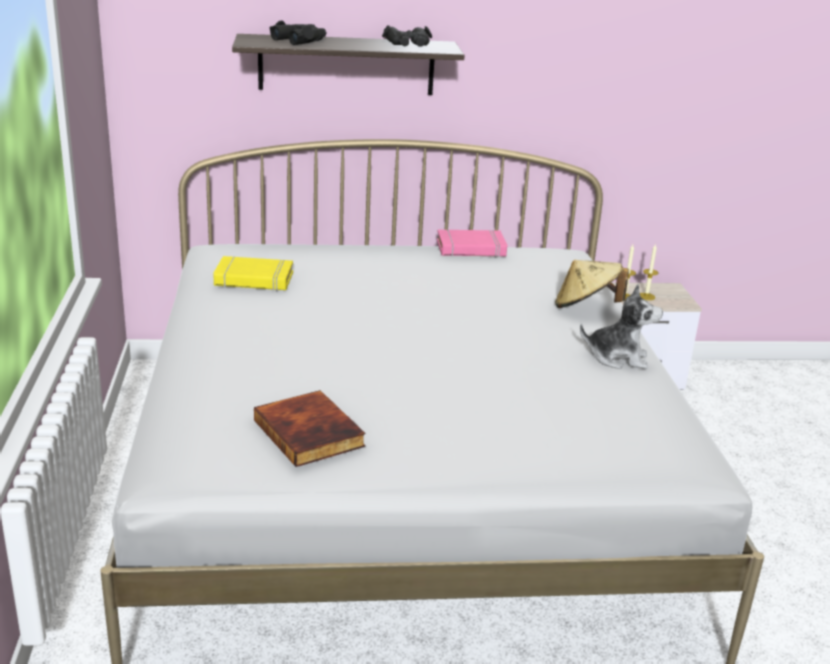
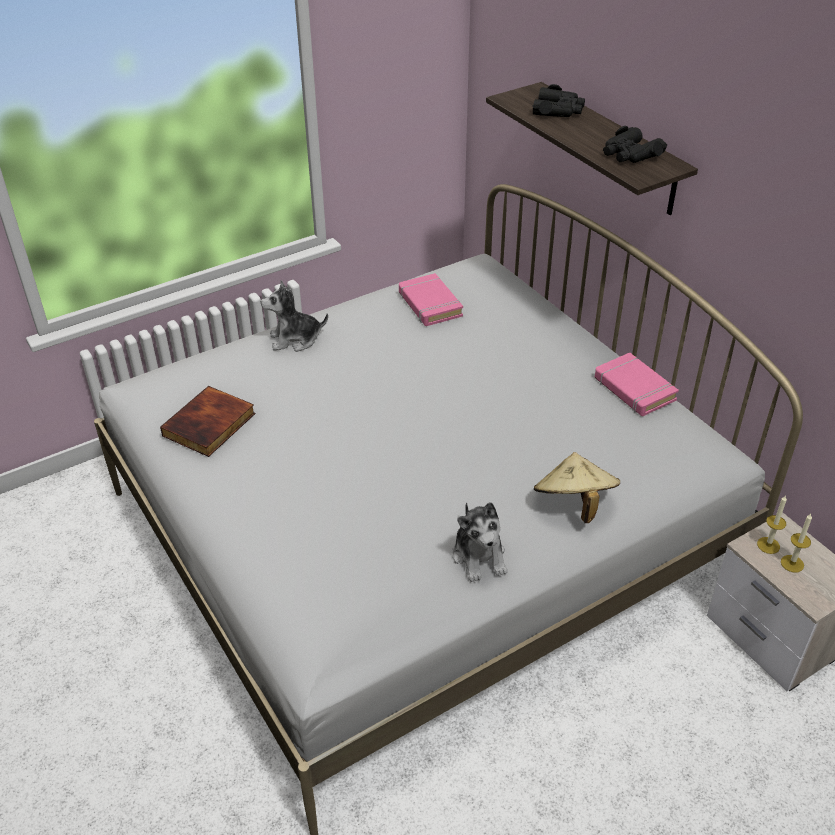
camera: 65 degrees right, 15 degrees up
(216, 352) = (295, 339): none -> plush toy
(254, 280) = (429, 304): yellow book -> pink book

